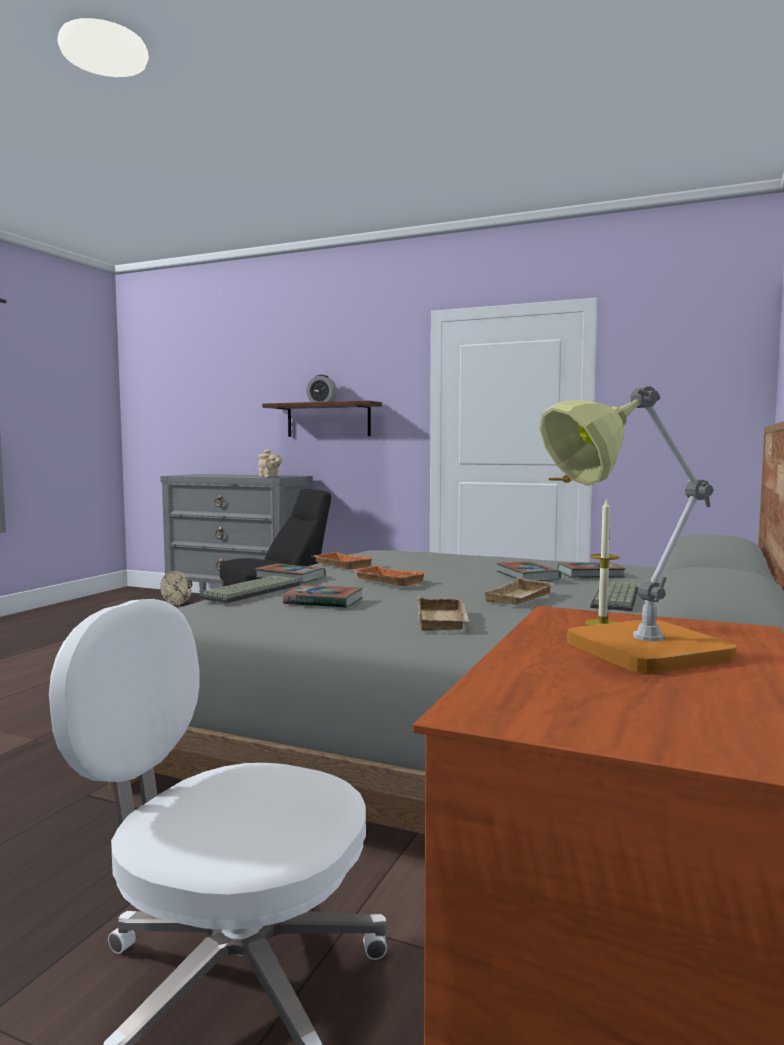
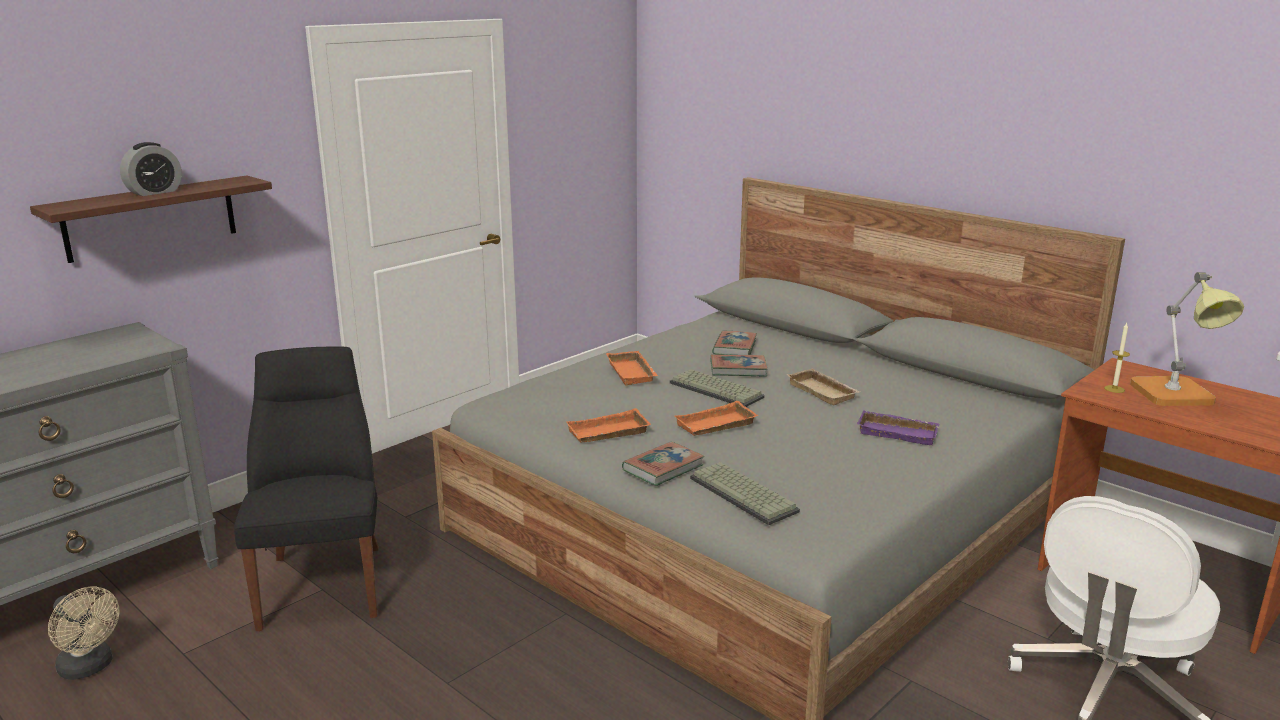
camera: 70 degrees left, 15 degrees up
(270, 477) = (145, 351): beige teapot -> none
(323, 602) = (803, 467): book -> none
(444, 621) = (898, 432): beige tray -> purple tray
(463, 557) = (633, 373): none -> orange tray
(617, 598) = (836, 363): keyboard -> keyboard (718, 390)

